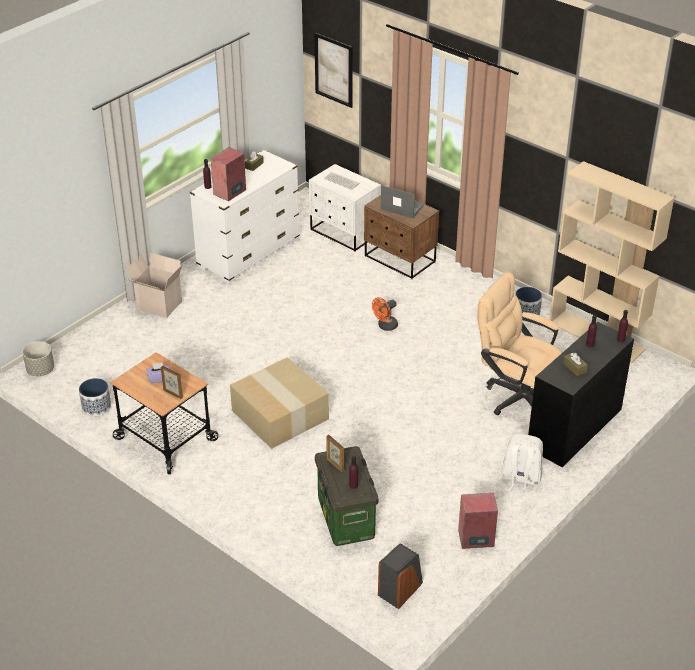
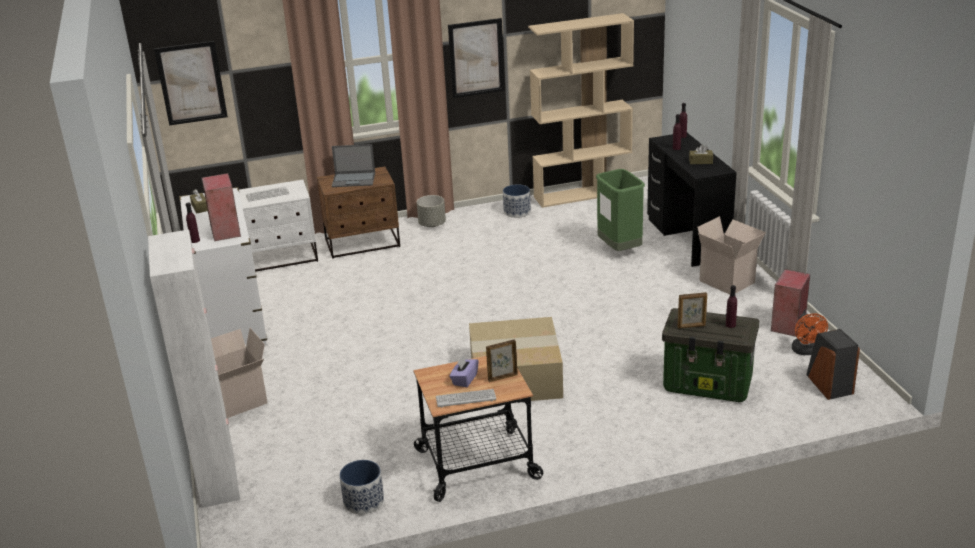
camera: 55 degrees left, 10 degrees down
(40, 370) = (239, 529): grey planter -> grey planter (432, 224)
(80, 337) = (218, 478): none -> white cabinet
(137, 388) = (465, 398): none -> keyboard
(385, 326) = (451, 280): orange fan -> orange fan (806, 351)
(401, 207) = (354, 180): laptop -> laptop turned 150 degrees counterclockwise
(516, 395) = (619, 250): beige office chair -> green trash can
(520, 479) = (728, 281): white backpack -> cardboard box
(538, 164) = (476, 58): none -> picture

